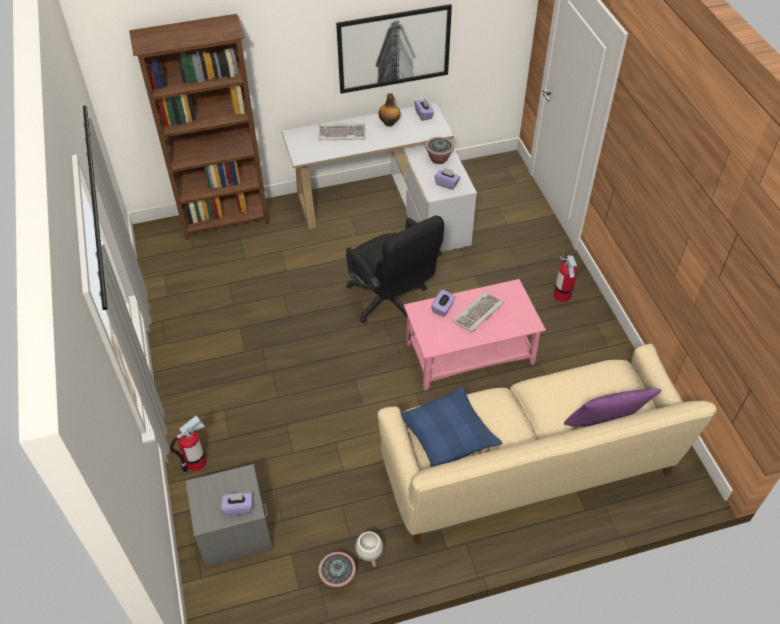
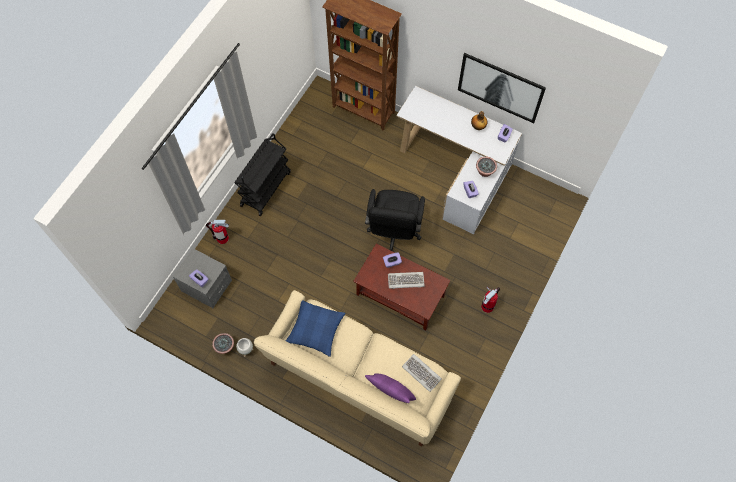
camera: 45 degrees right, 15 degrees up
(193, 369) = (265, 188): none -> black cart
(342, 133) = (444, 113): keyboard -> keyboard (422, 373)
(468, 354) = (399, 295): pink coffee table -> brown coffee table

